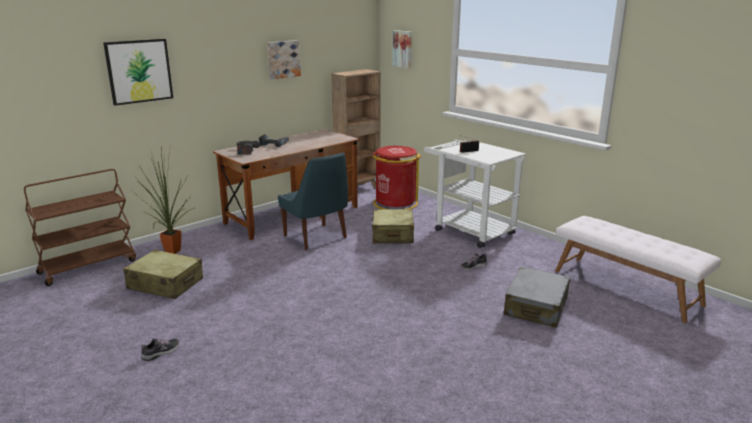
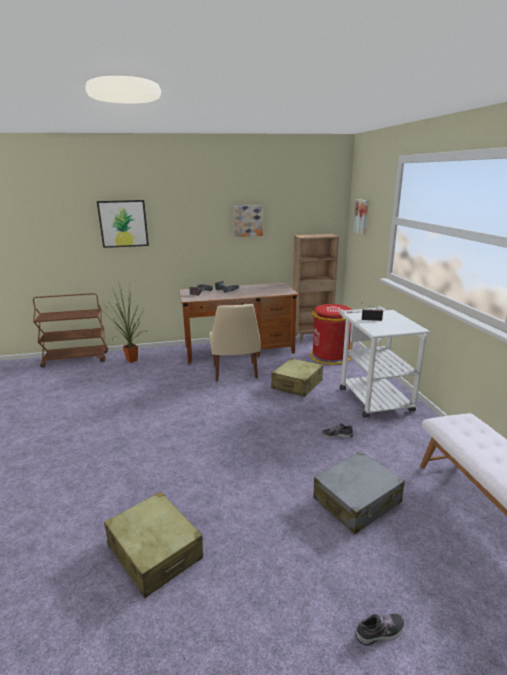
camera: 30 degrees right, 0 degrees up
(161, 352) = (36, 436): shoe -> shoe (380, 632)
(165, 284) = (100, 384): beige suitcase -> beige suitcase (155, 552)
(316, 238) = (235, 372): blue chair -> beige chair

